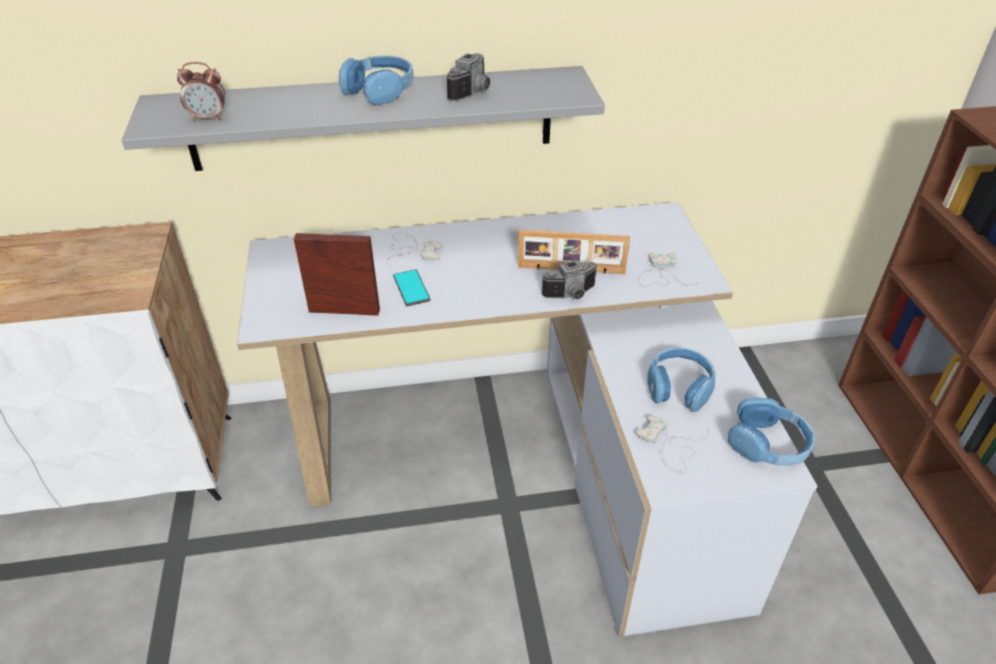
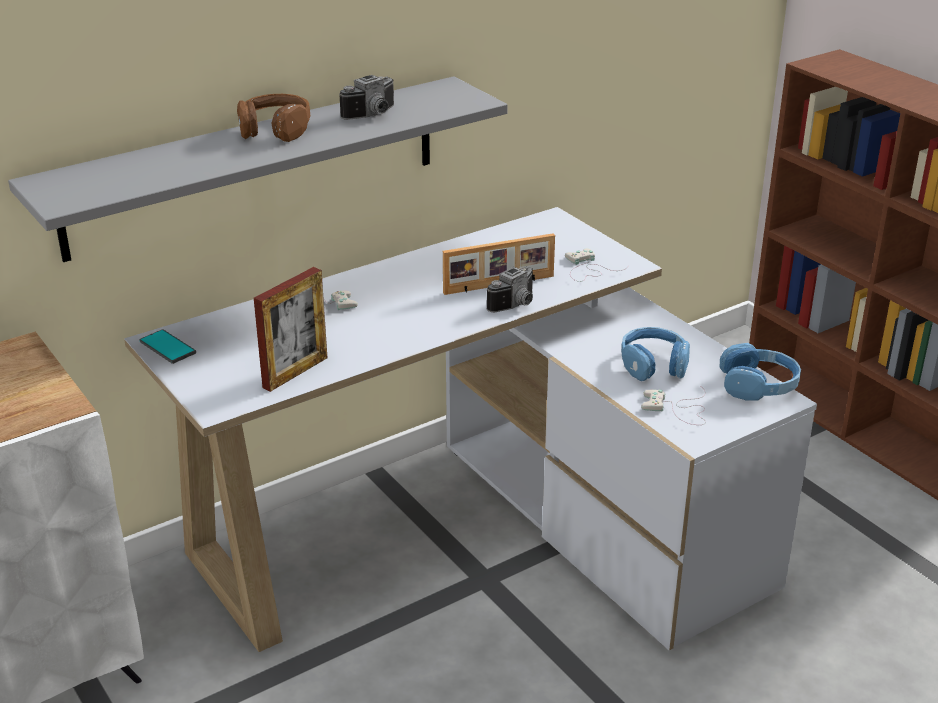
camera: 25 degrees left, 10 degrees down
(209, 118) = (119, 184): alarm clock -> none
(344, 310) = (295, 372): picture frame -> picture frame turned 150 degrees clockwise
(380, 90) = (275, 129): blue headphones -> brown headphones
(411, 288) = (350, 337): phone -> phone (168, 347)
(474, 92) = (373, 115): camera -> camera turned 45 degrees clockwise

